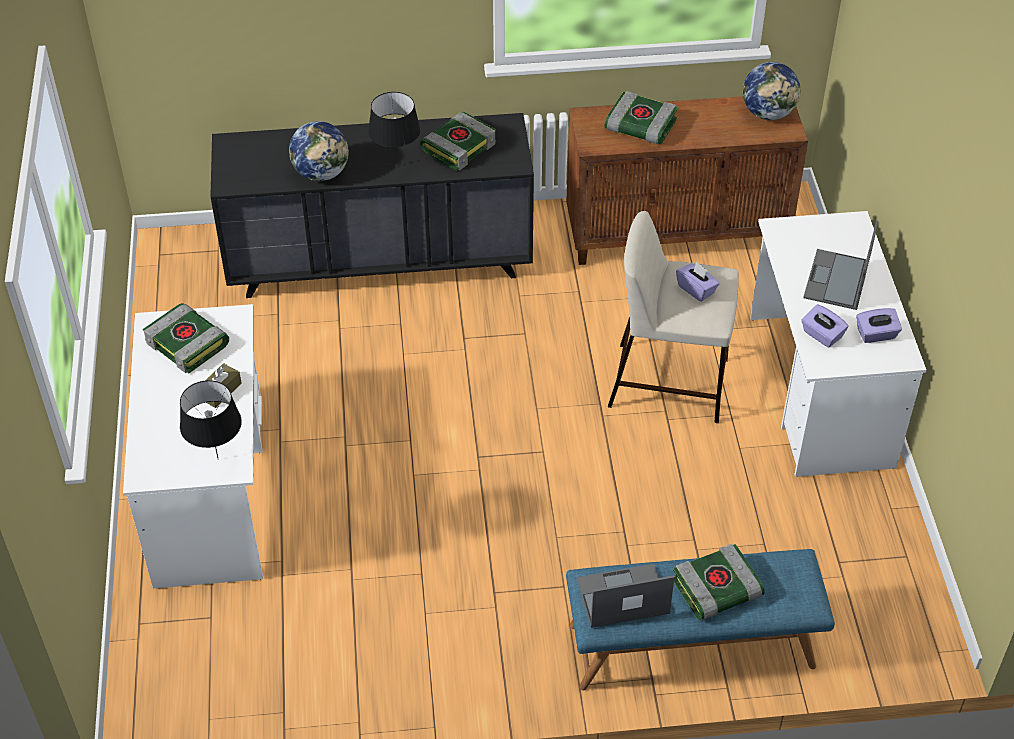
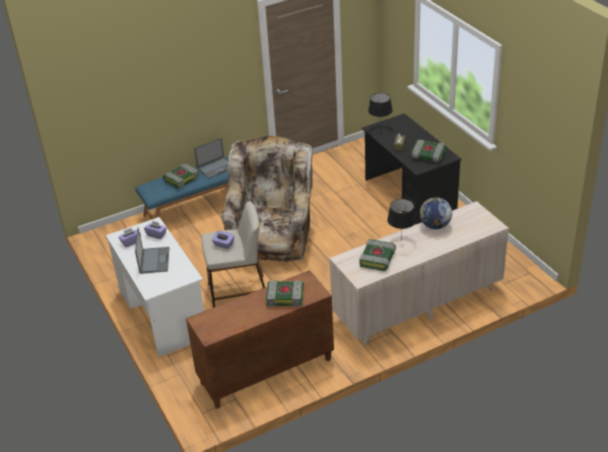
camera: 160 degrees right, 10 degrees down
(211, 492) = (409, 197): white desk -> black desk
(380, 261) = (417, 305): black dresser -> beige dresser
(549, 490) = (272, 237): none -> beige armchair
(768, 113) = (214, 327): globe -> none

